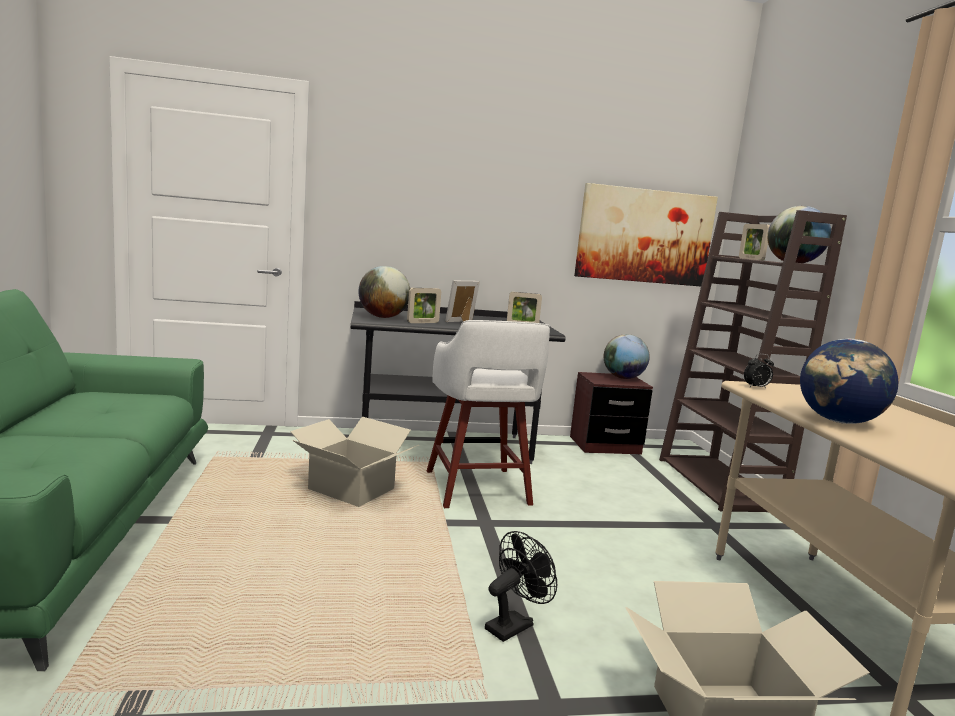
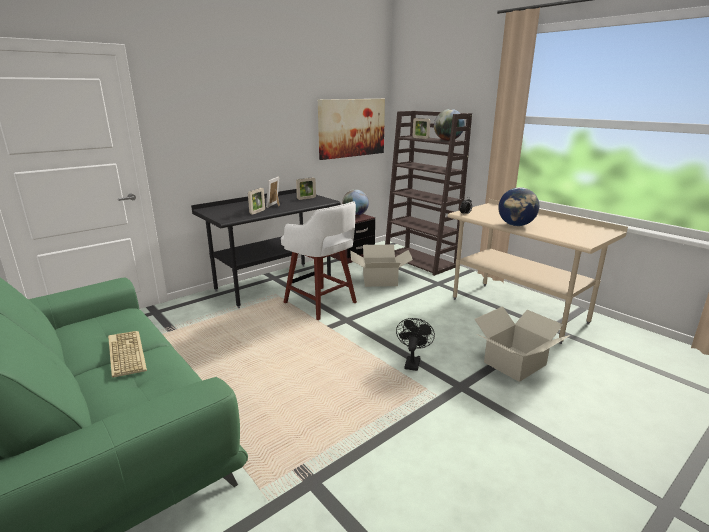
camera: 30 degrees left, 10 degrees up
(77, 431) = (125, 354): none -> keyboard
(351, 489) = (257, 328): cardboard box -> cardboard box (380, 280)
(383, 317) = (228, 214): globe -> none

